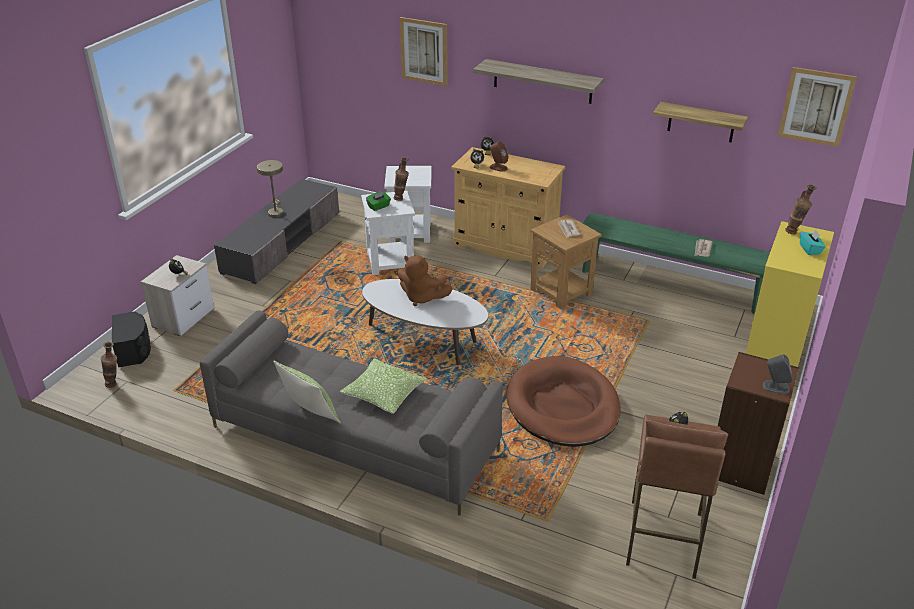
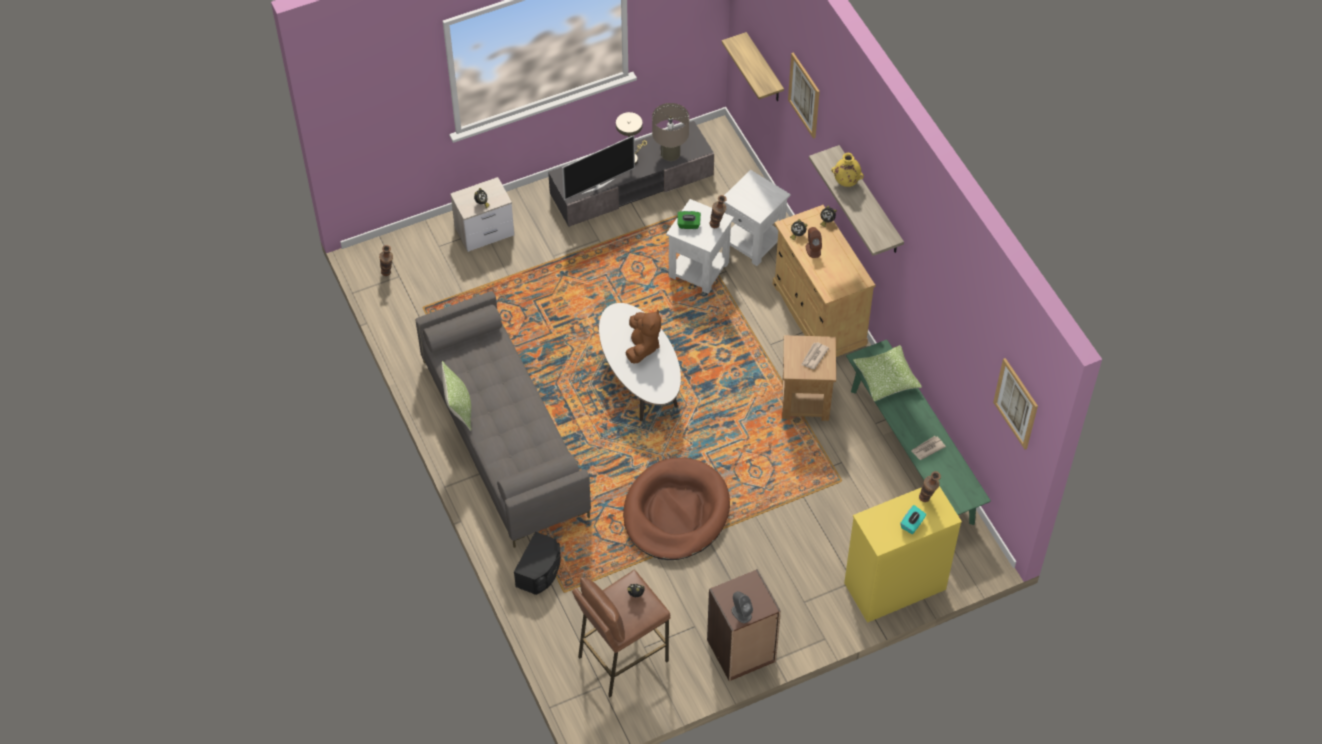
camera: 40 degrees right, 20 degrees up
(134, 350) = (425, 245): black speaker -> black speaker (540, 572)
(266, 235) = (598, 185): none -> television
(303, 199) = (670, 153): none -> beige table lamp
(384, 394) = (520, 425): pillow -> pillow (886, 378)
(422, 297) = (642, 346): brown plush toy -> brown plush toy turned 150 degrees counterclockwise
(519, 70) = (846, 182): none -> yellow vase
(701, 122) = (955, 341): shelf -> shelf (764, 69)

